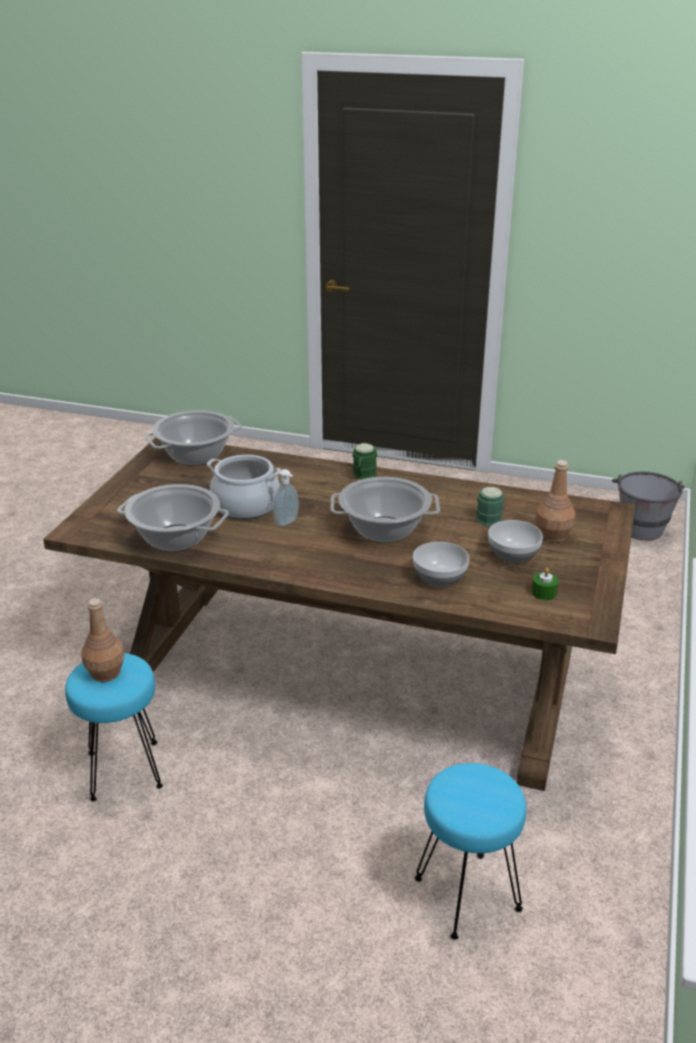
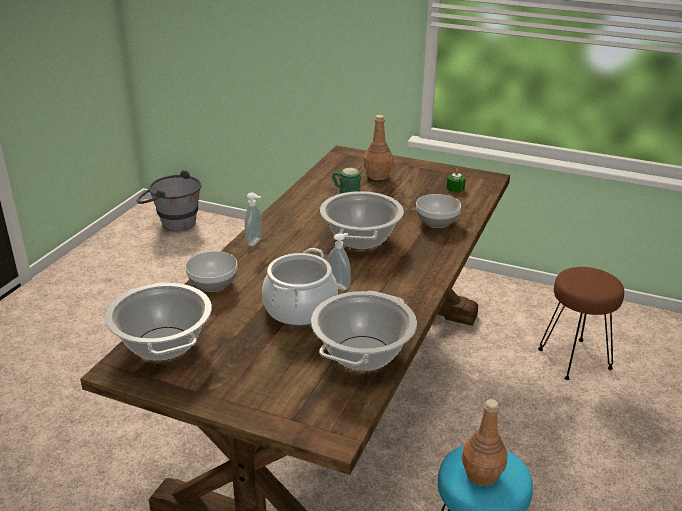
camera: 85 degrees left, 0 degrees up
(363, 476) = (255, 242): green mug -> soap dispenser
(466, 894) = (574, 360): turquoise stool -> brown stool
(512, 554) = (404, 192): bowl -> bowl (213, 284)

